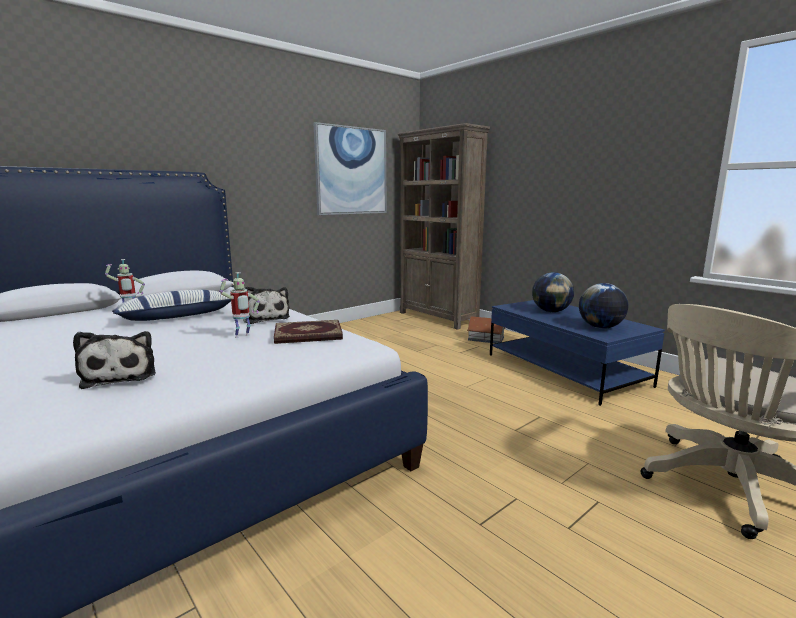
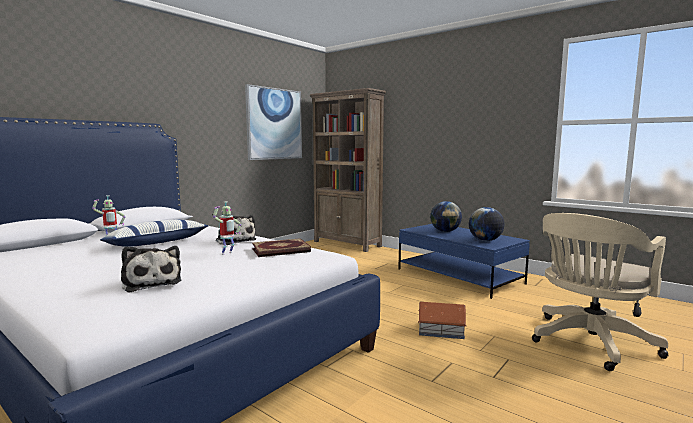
camera: 10 degrees left, 5 degrees down
(486, 339) = (391, 258): toy house -> toy house (441, 331)

